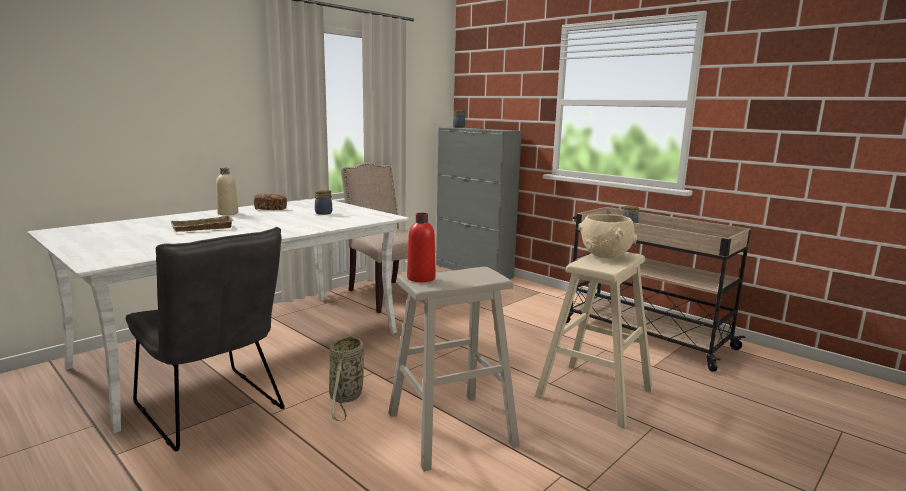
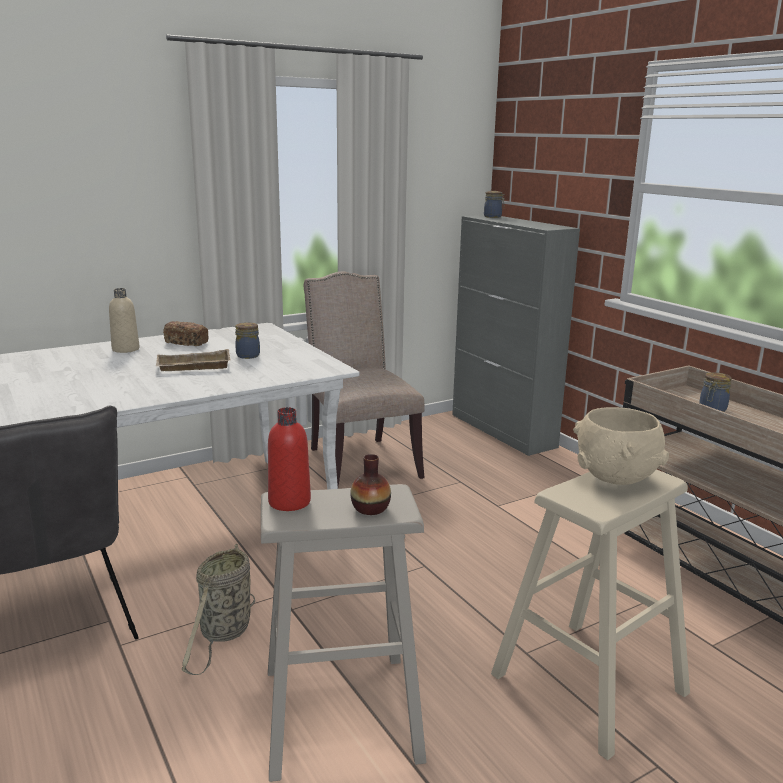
camera: 15 degrees right, 5 degrees up
(202, 228) = (70, 378): beige tray -> beige tray (193, 367)
(475, 277) = (370, 508): none -> vase

